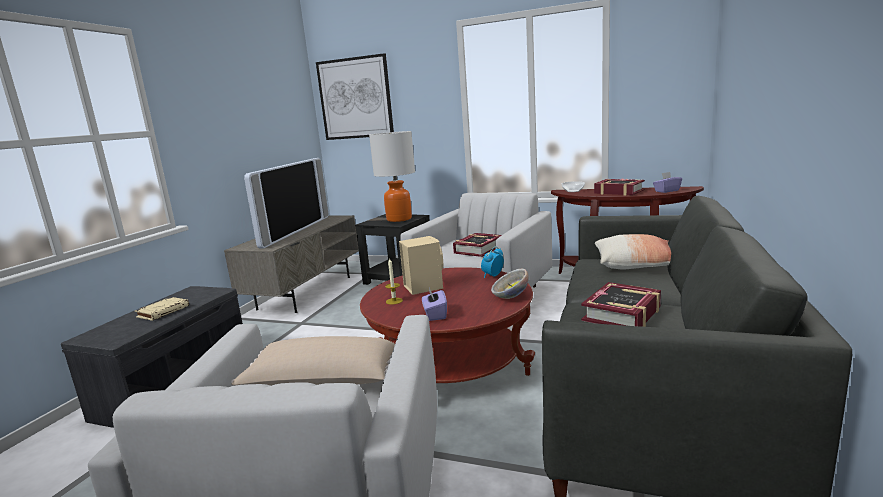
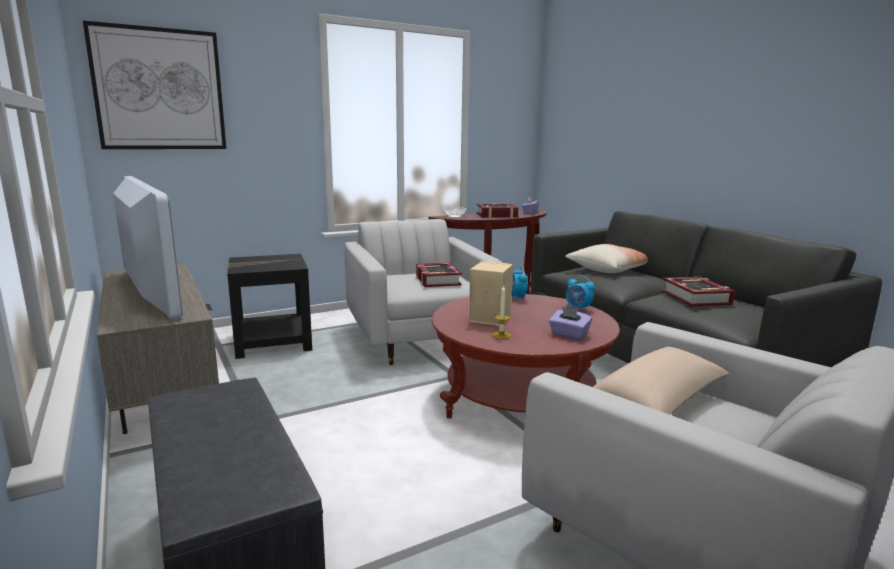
camera: 50 degrees left, 0 degrees up
(163, 311) = (233, 433): beige book -> none
(399, 219) = (276, 261): table lamp -> none
(510, 297) = (578, 309): bowl -> alarm clock

